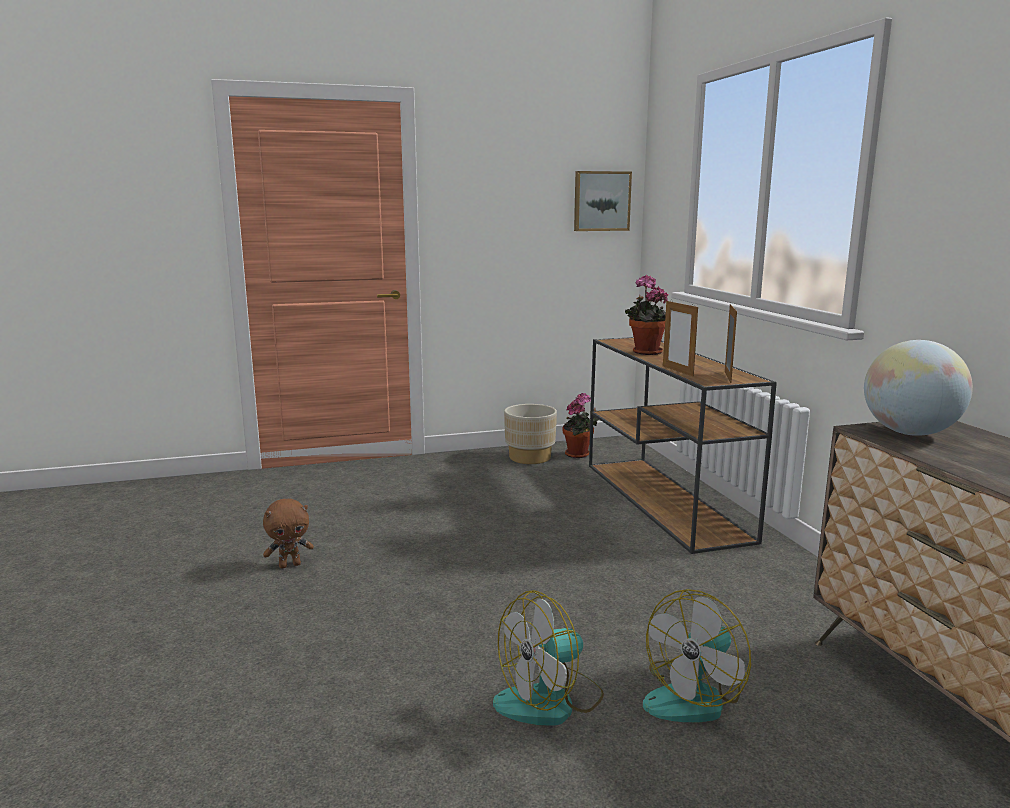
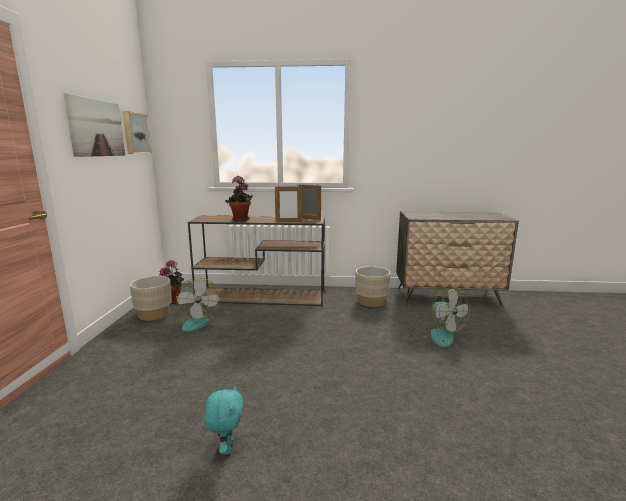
camera: 70 degrees left, 0 degrees up
(290, 565) = (226, 447): brown plush toy -> turquoise plush toy
(513, 198) = (96, 128): none -> picture
(550, 700) = (436, 366): fan -> fan (196, 321)
(778, 600) = (371, 302): none -> beige planter
(909, 433) = (420, 216): globe -> none

